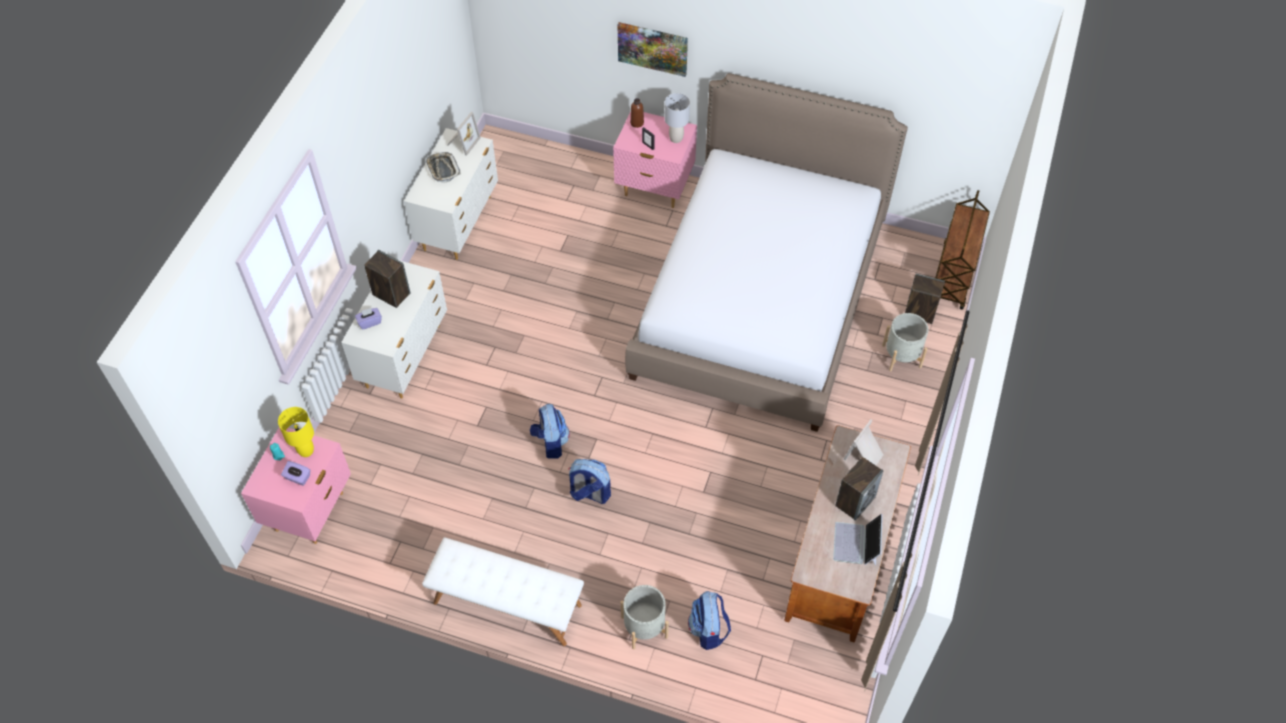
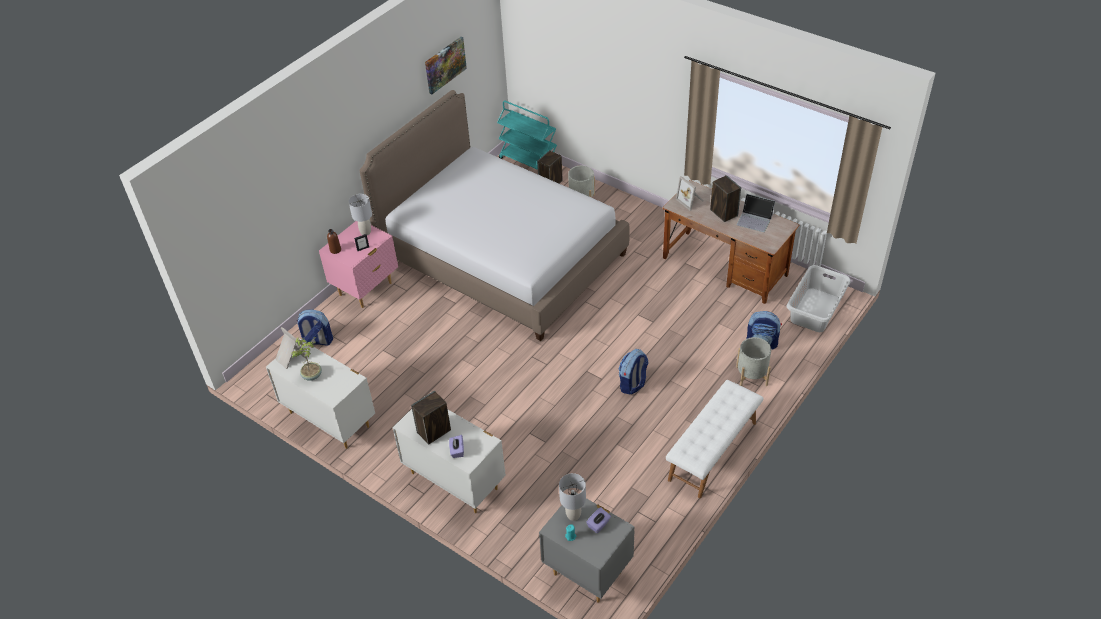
camera: 70 degrees left, 10 degrees down
(306, 451) = (573, 515): yellow table lamp -> grey table lamp
(310, 512) = (587, 573): pink nightstand -> grey nightstand
(443, 169) = (312, 375): tray -> potted plant
(550, 442) = (579, 398): backpack -> backpack (317, 341)
(653, 48) = (316, 184): picture -> picture (445, 64)
(796, 691) = (816, 310): none -> grey laundry basket
(953, 277) = (529, 162): brown cart -> turquoise cart

